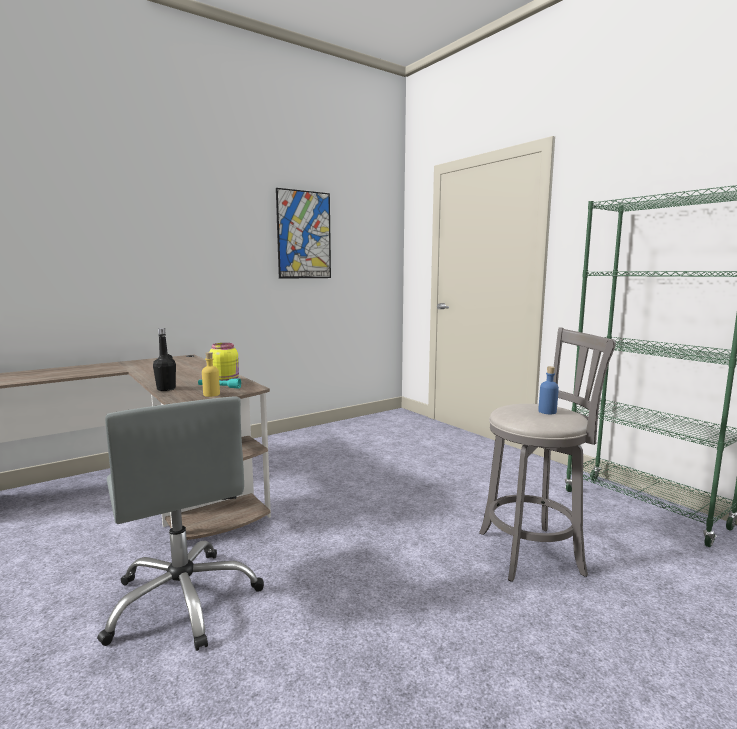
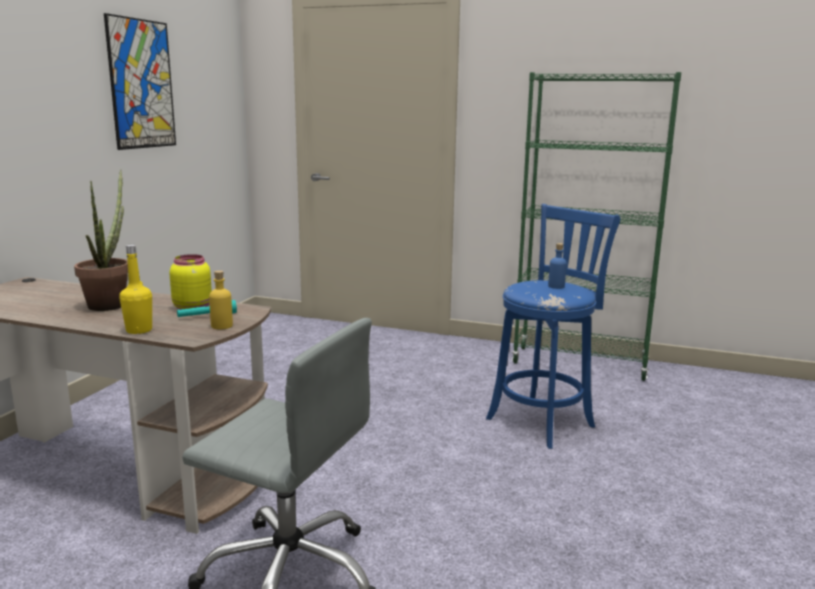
camera: 35 degrees left, 5 degrees up
(166, 389) = (139, 330): black bottle -> yellow bottle
(192, 373) = (110, 303): none -> potted plant
(535, 552) = (543, 421): grey stool -> blue stool

